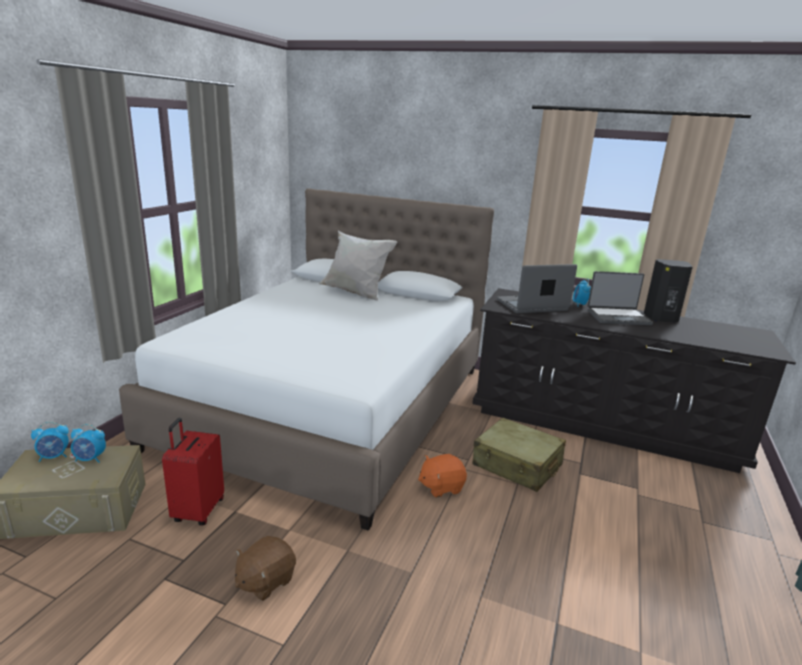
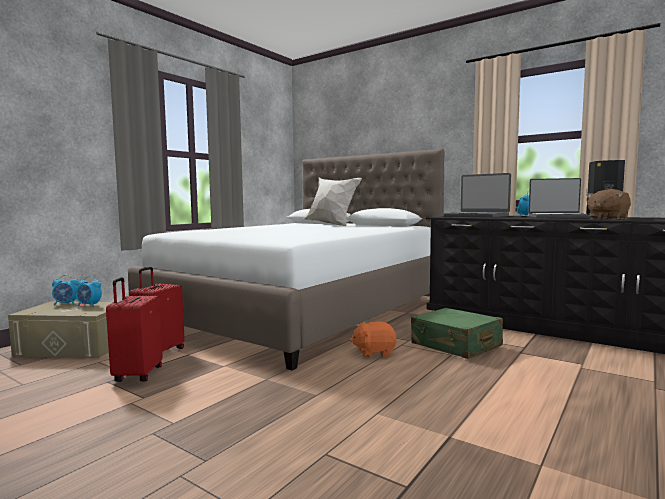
camera: 15 degrees right, 15 degrees down
(194, 560) = (137, 375): none -> red suitcase
(265, 581) = (185, 389): brown plush toy -> brown plush toy (607, 219)
(517, 465) = (456, 345): beige suitcase -> green suitcase
(532, 306) = (476, 216): laptop -> laptop turned 135 degrees counterclockwise

